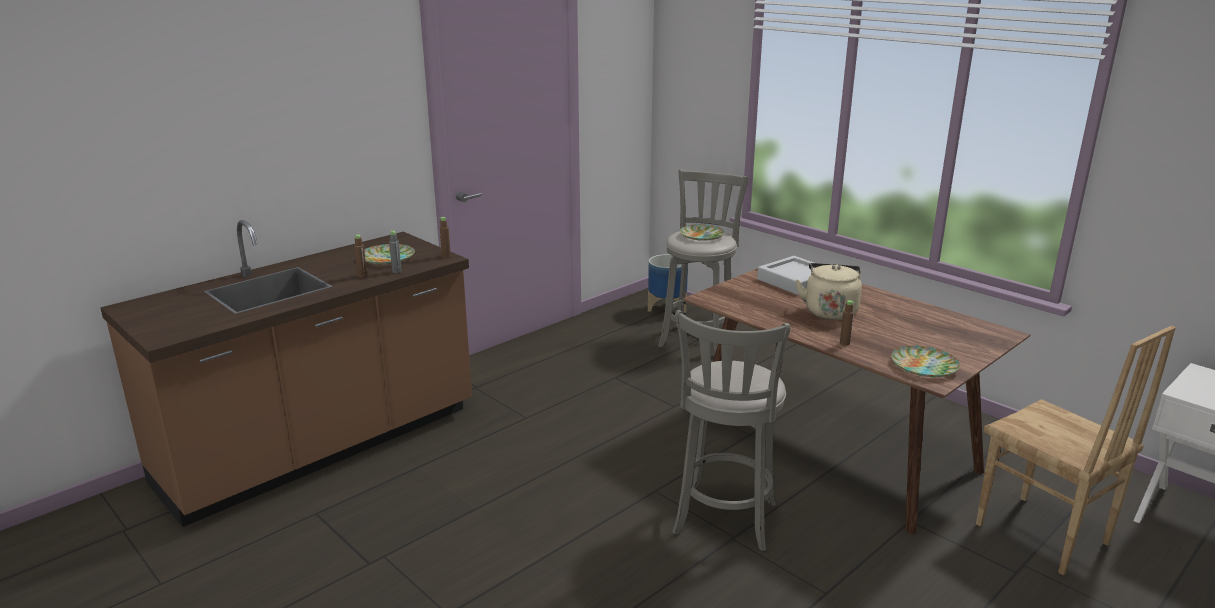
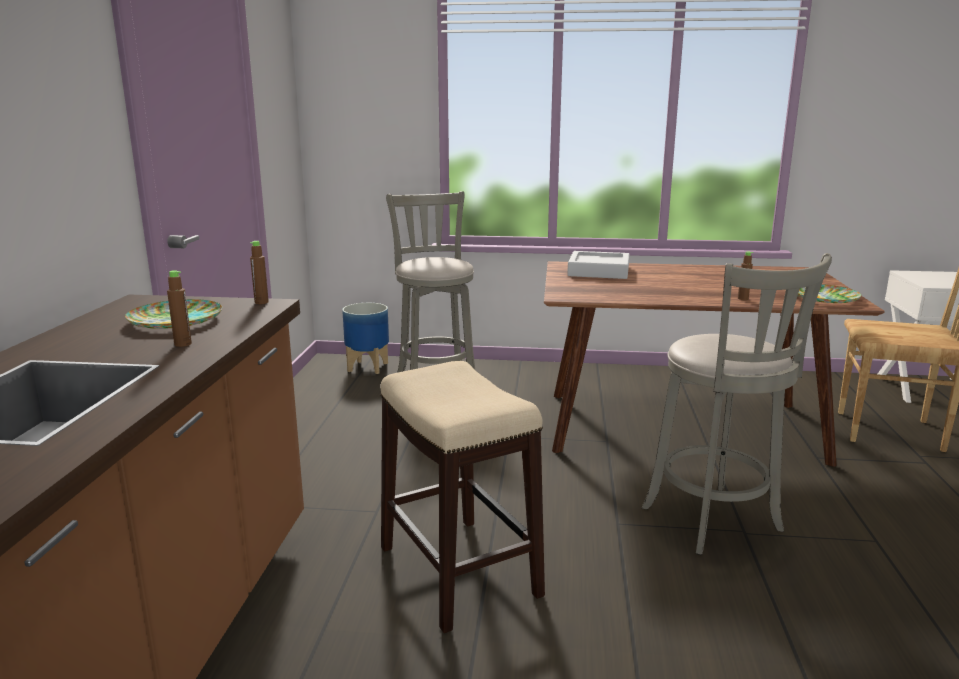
camera: 40 degrees left, 5 degrees down
(396, 271) = (228, 328): grey bottle -> none
(519, 470) = (457, 570): none -> stool
(702, 236) = (435, 261): plate -> none
(830, 311) = (676, 283): beige kettle -> none

